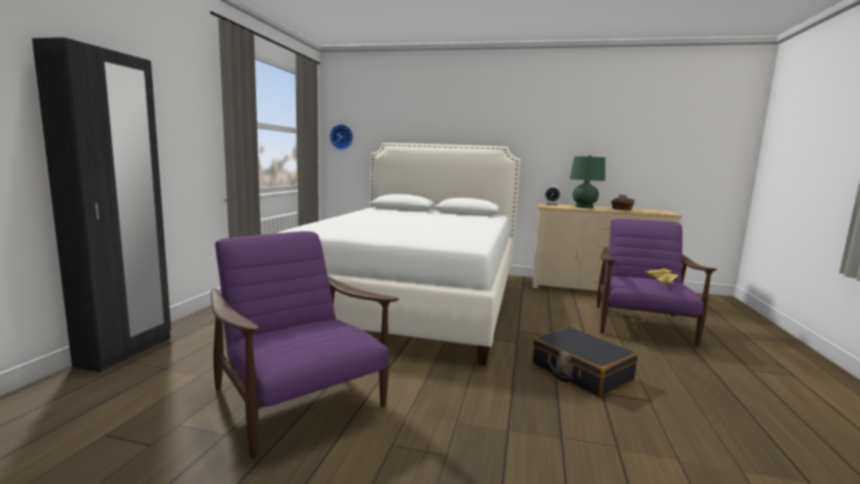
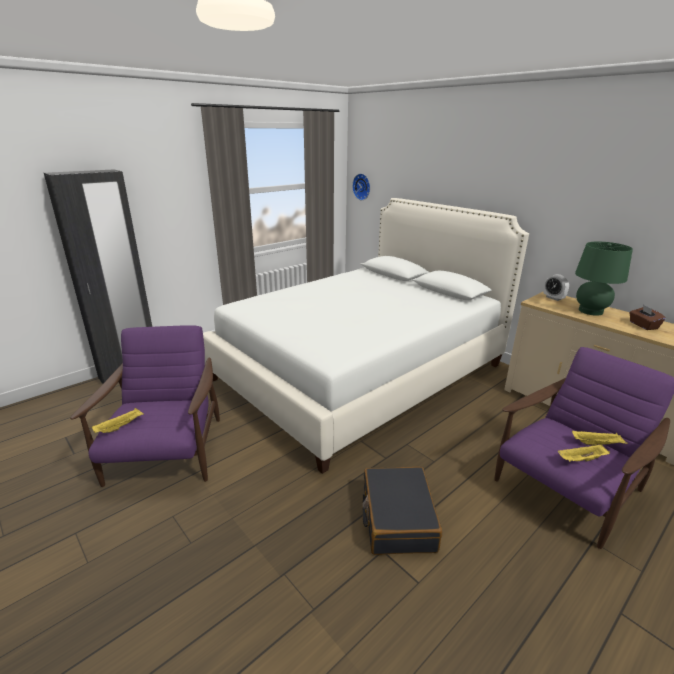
camera: 35 degrees right, 15 degrees up
(287, 348) = (120, 427): none -> yellow tray

